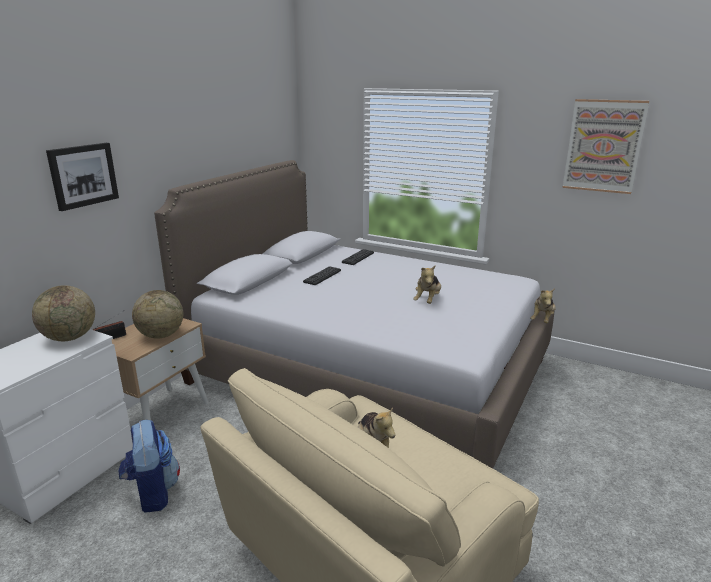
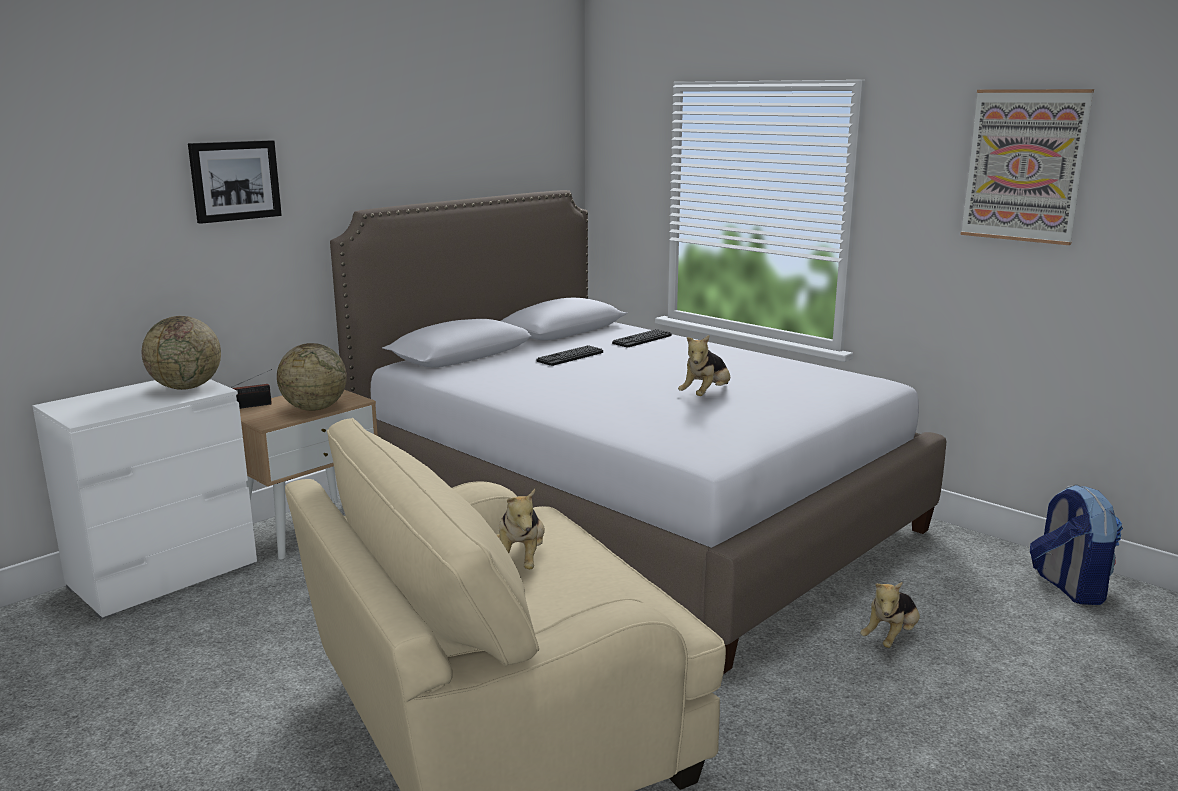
camera: 15 degrees right, 5 degrees down
(152, 493) = (258, 610): backpack -> backpack (1068, 587)
(542, 319) = (909, 450): plush toy -> plush toy (891, 637)

